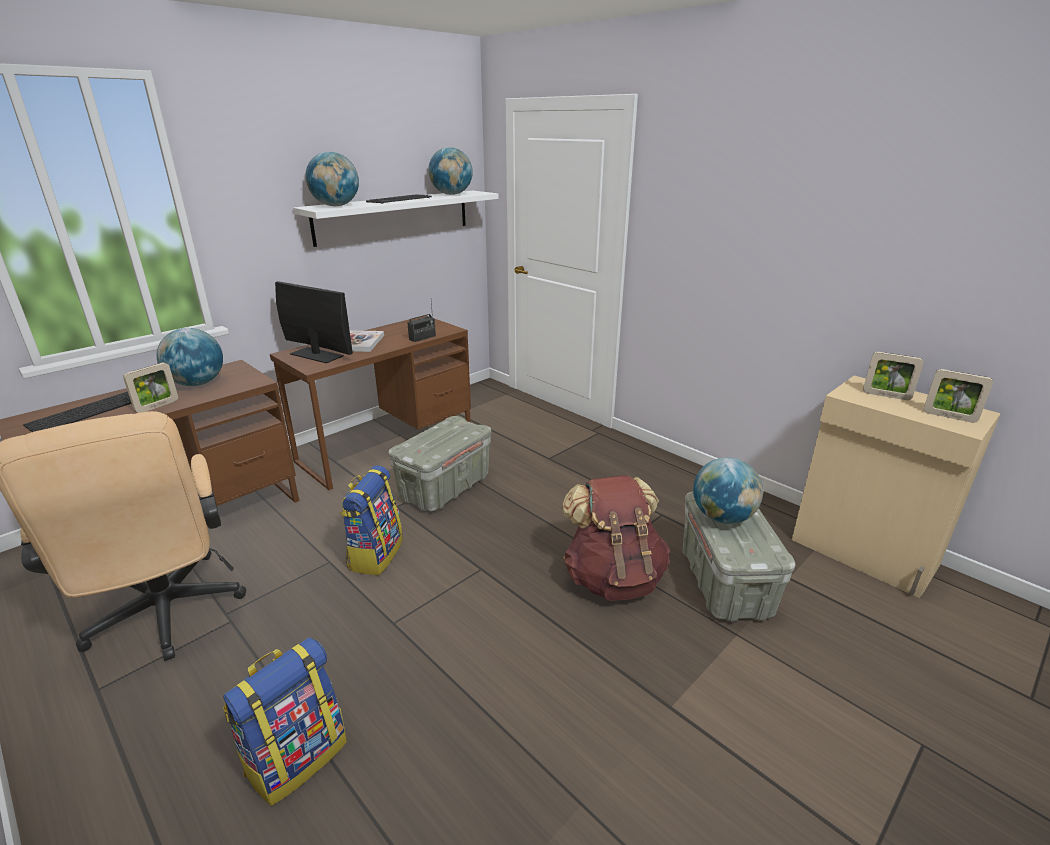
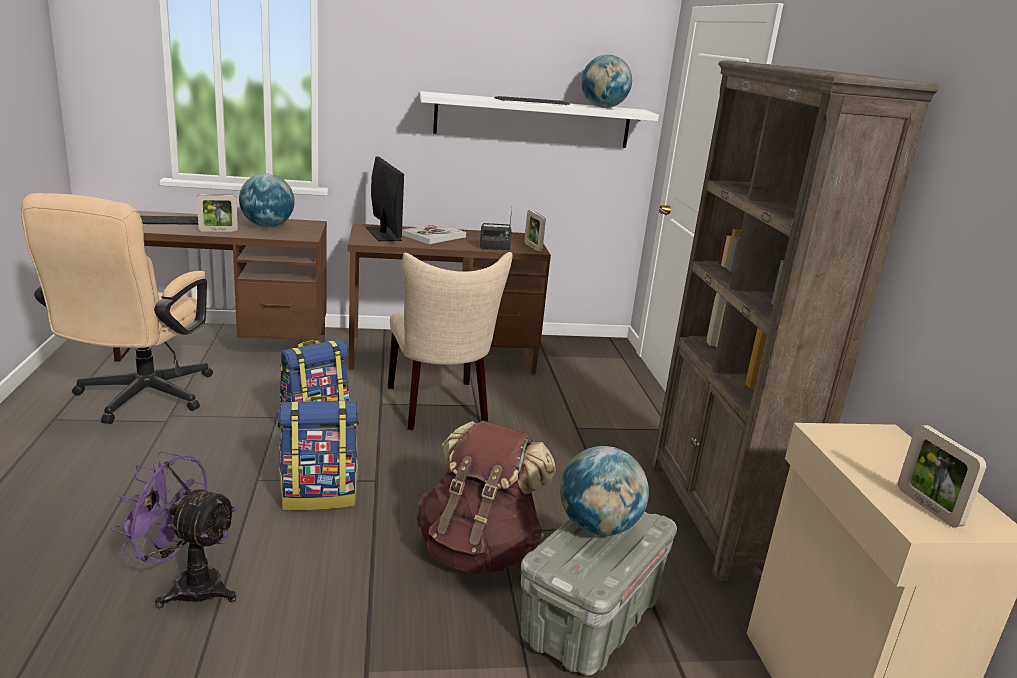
camera: 35 degrees right, 5 degrees down
(297, 756) = (87, 520): backpack -> backpack (319, 496)
(336, 206) = (455, 95): globe -> none
(444, 488) = (440, 408): grey storage box -> beige chair
(470, 744) = (187, 585): none -> purple fan
(693, 478) = (715, 517): none -> brown bookcase
(886, 396) = (885, 455): picture frame -> picture frame (533, 247)

